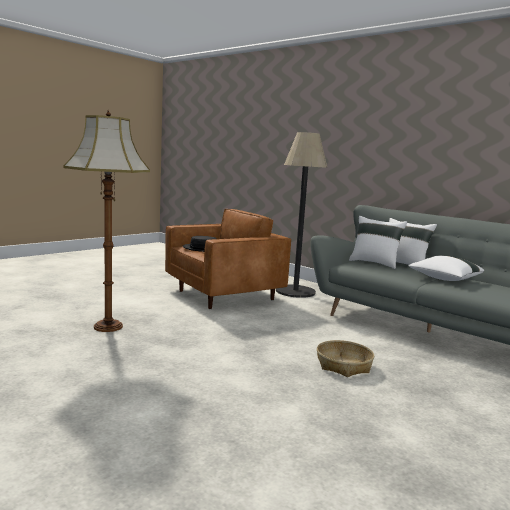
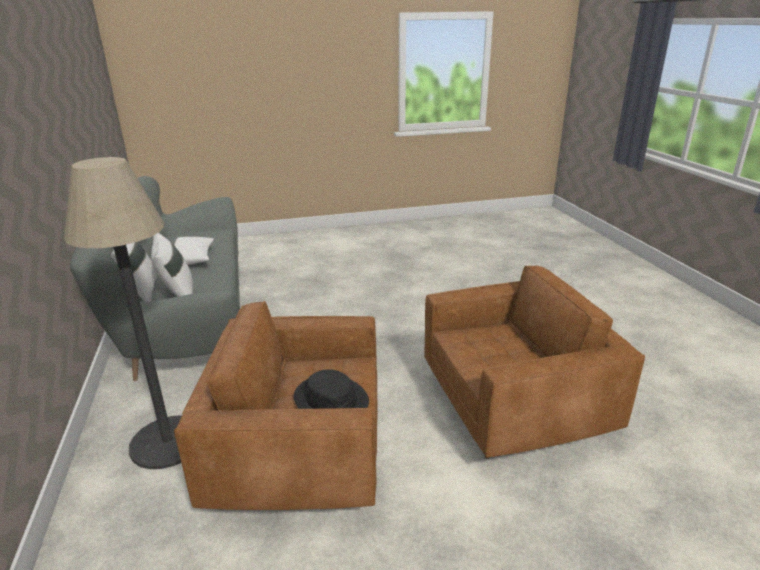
camera: 145 degrees left, 15 degrees up
(107, 327) = (513, 412): floor lamp -> brown armchair
(344, 365) = (335, 307): basket -> none

